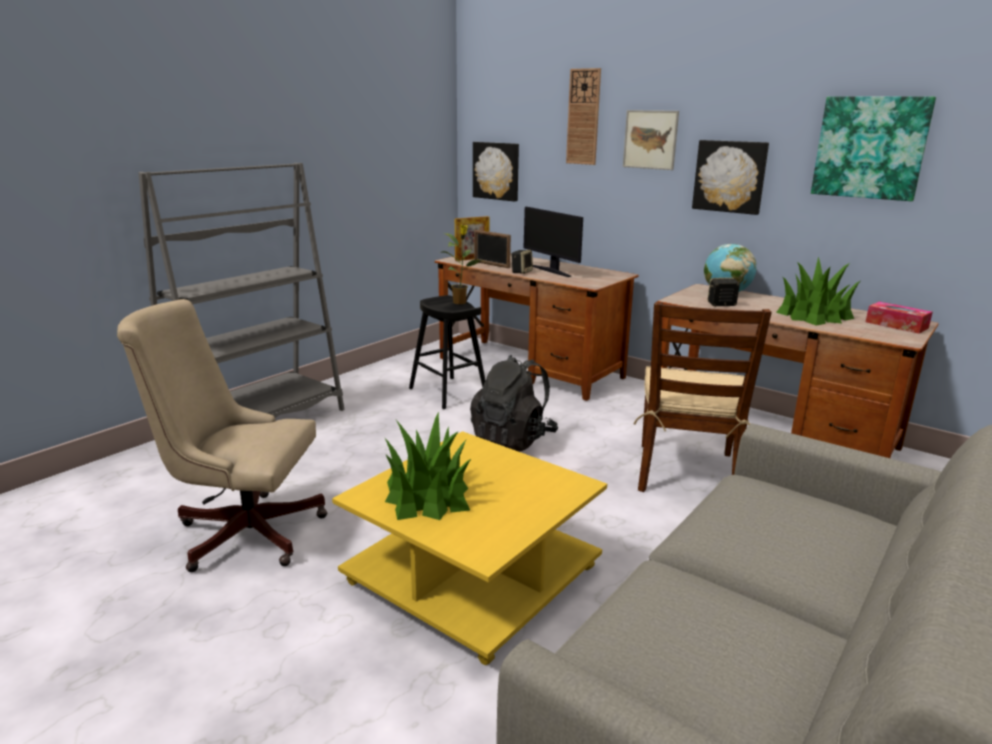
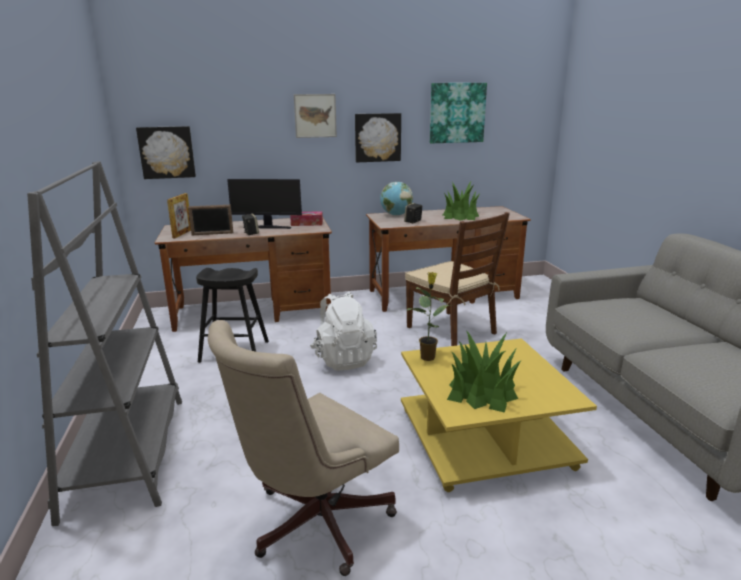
camera: 50 degrees left, 0 degrees up
(460, 302) = (231, 269): potted plant -> potted plant (428, 357)
(513, 441) = (343, 359): black backpack -> white backpack
(583, 117) = (253, 100): wall clock -> none
(896, 325) = (496, 211): tissue box -> tissue box (307, 223)

